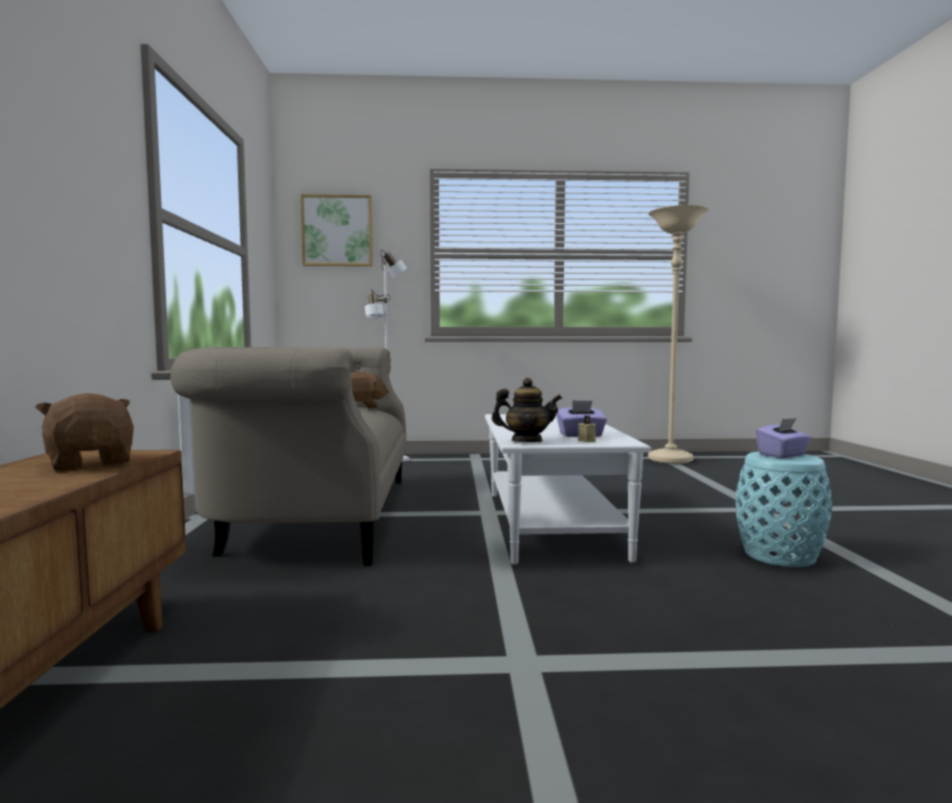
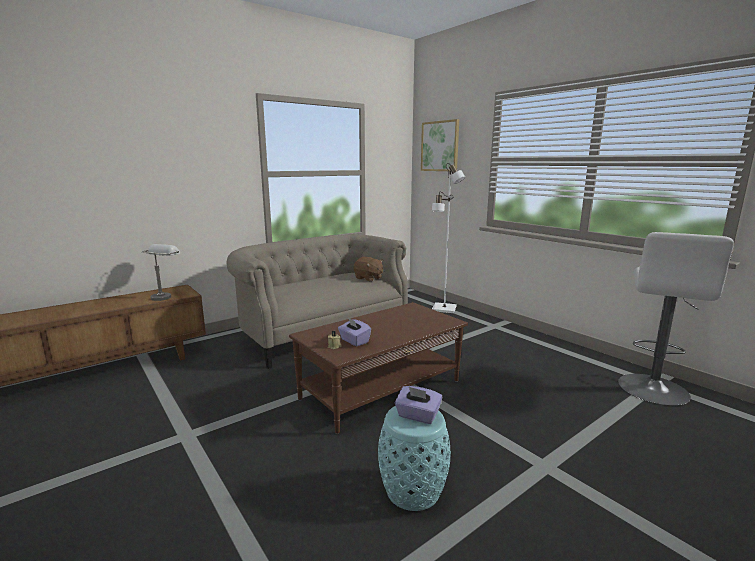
camera: 55 degrees right, 10 degrees up
(91, 463) = (165, 296): brown plush toy -> grey table lamp
(526, 441) = (313, 334): teapot -> none
(550, 523) = (382, 389): white coffee table -> brown coffee table
(670, 460) = (652, 389): beige floor lamp -> white stool

